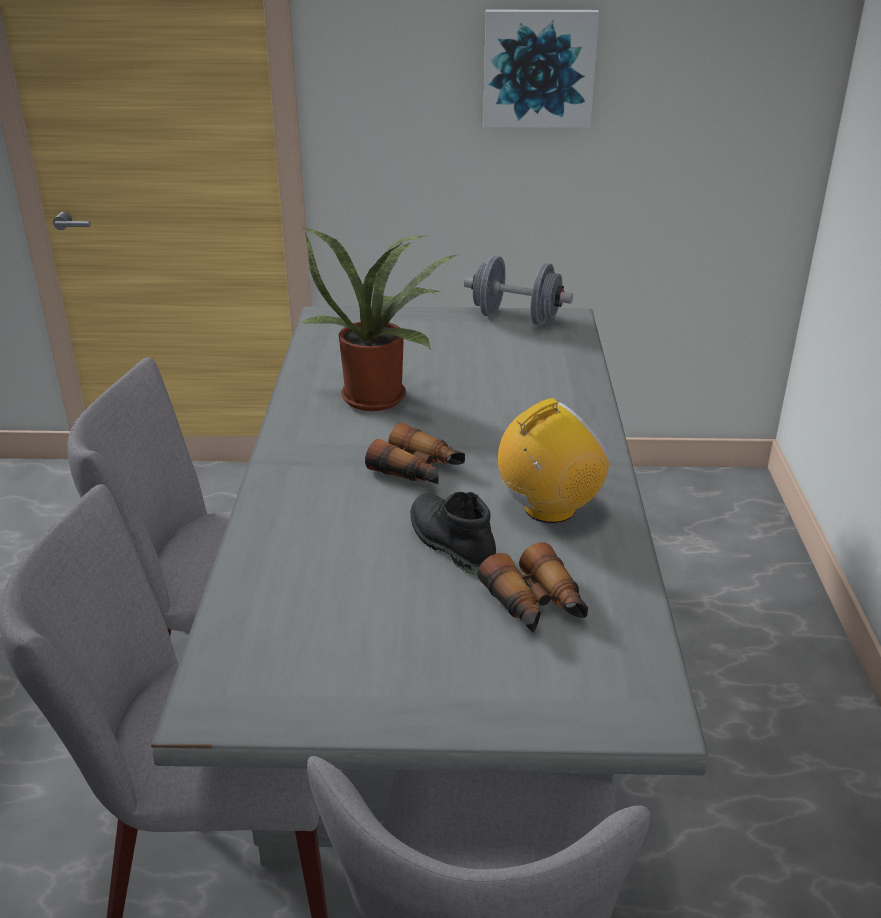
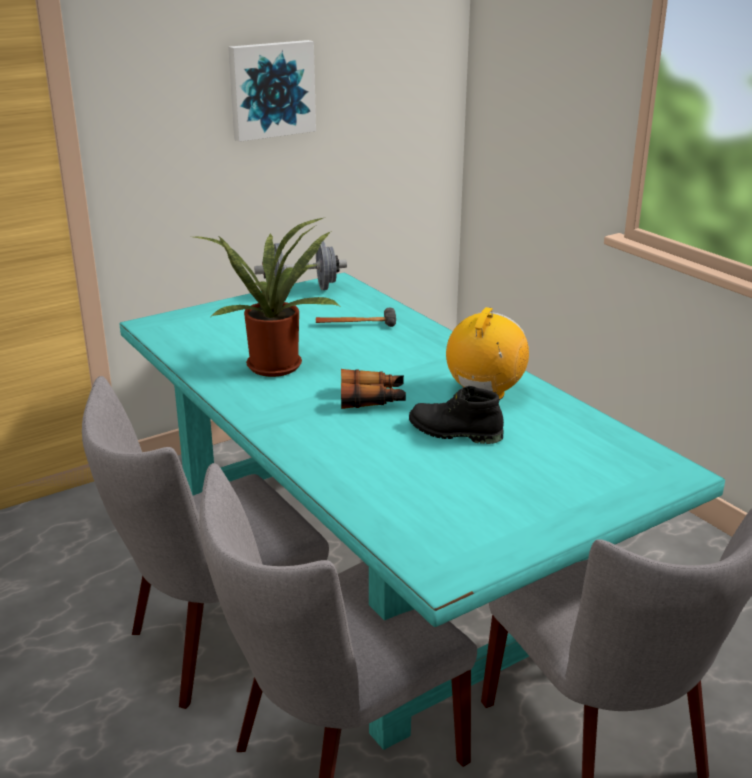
camera: 35 degrees left, 5 degrees down
(437, 671) = (371, 576): grey dining table -> turquoise dining table
(520, 374) = (356, 324): none -> hammer
(536, 605) = (549, 445): binoculars -> none

